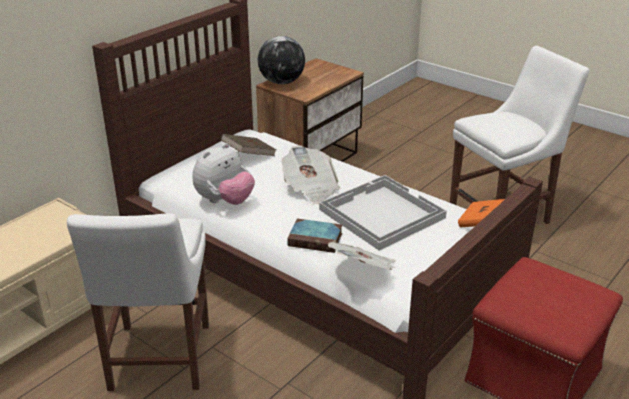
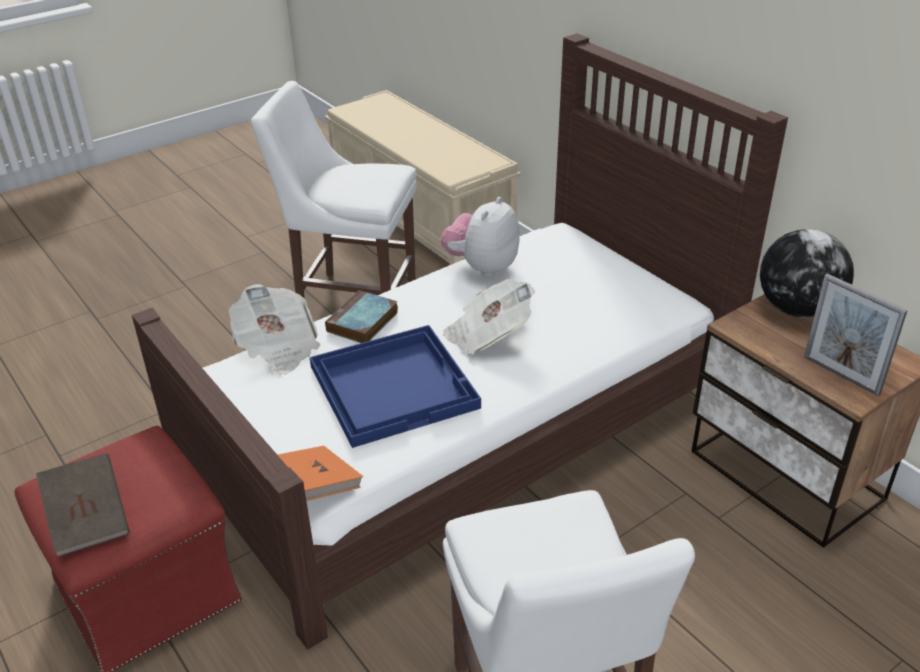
camera: 105 degrees right, 5 degrees up
(225, 201) = (482, 267): plush toy -> plush toy turned 60 degrees clockwise
(249, 155) = (601, 294): brown book -> brown book (89, 520)
(334, 74) = (841, 375): none -> picture frame
(380, 213) = (394, 386): white tray -> blue tray

